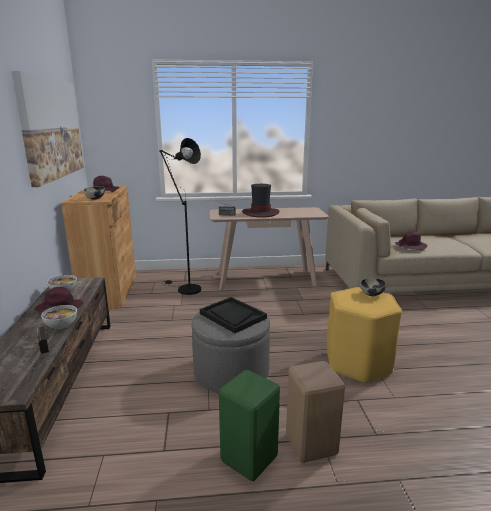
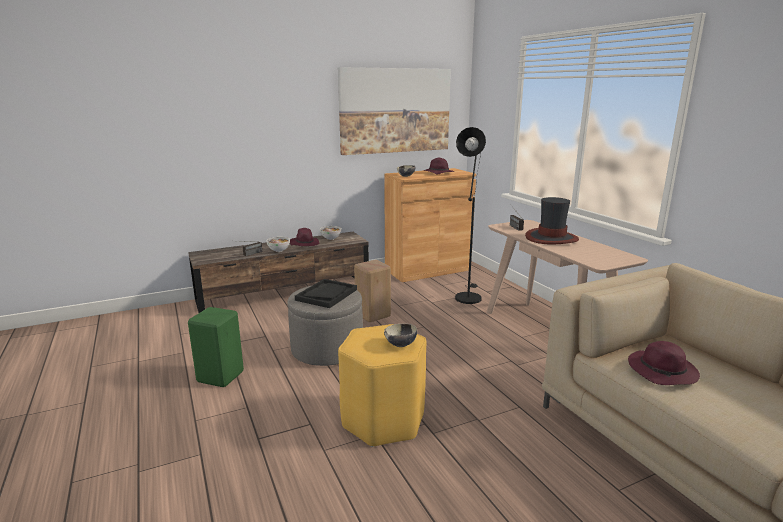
camera: 70 degrees right, 0 degrees up
(309, 443) = (240, 401): beige stool -> beige stool (373, 315)

